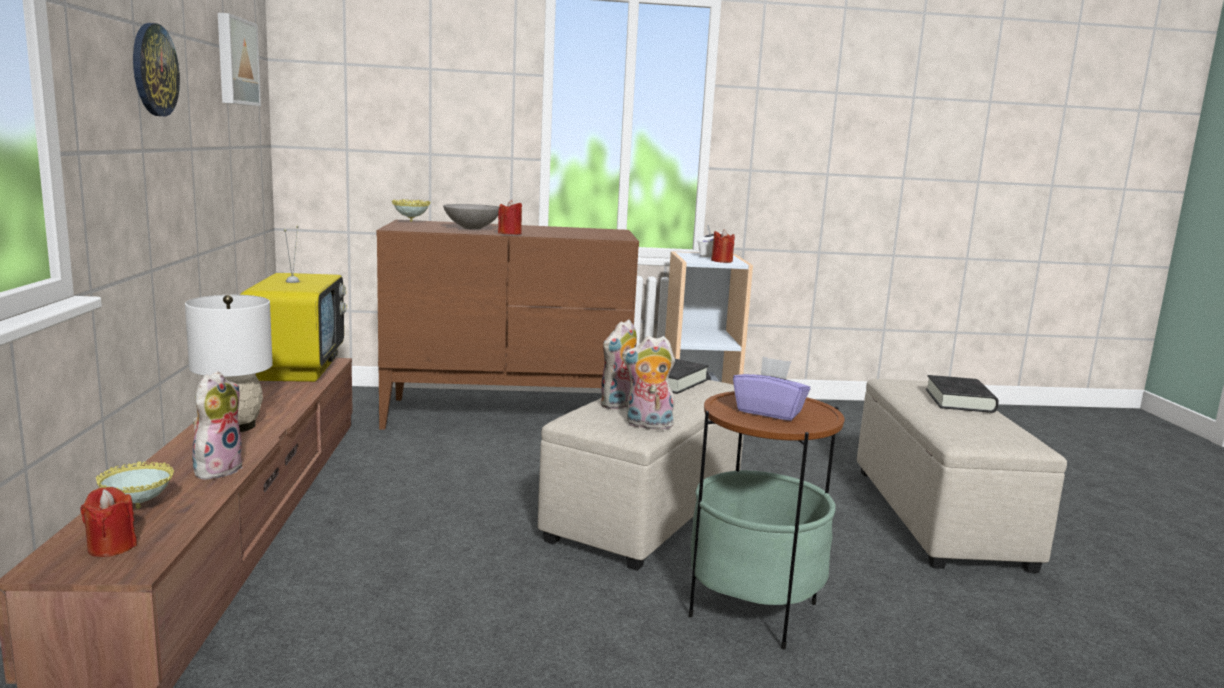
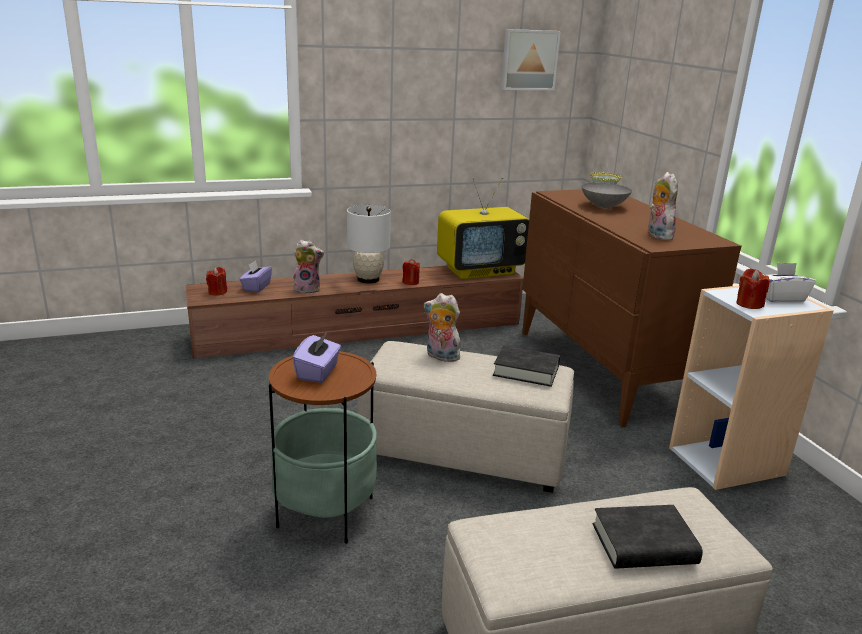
camera: 75 degrees right, 10 degrees up
(138, 508) = (256, 287): bowl -> purple tissue box
(153, 70) = (406, 73): wall clock -> none
(510, 234) = (596, 216): red candle -> red candle (410, 282)
(648, 425) = (402, 370): plush toy -> plush toy (657, 235)

